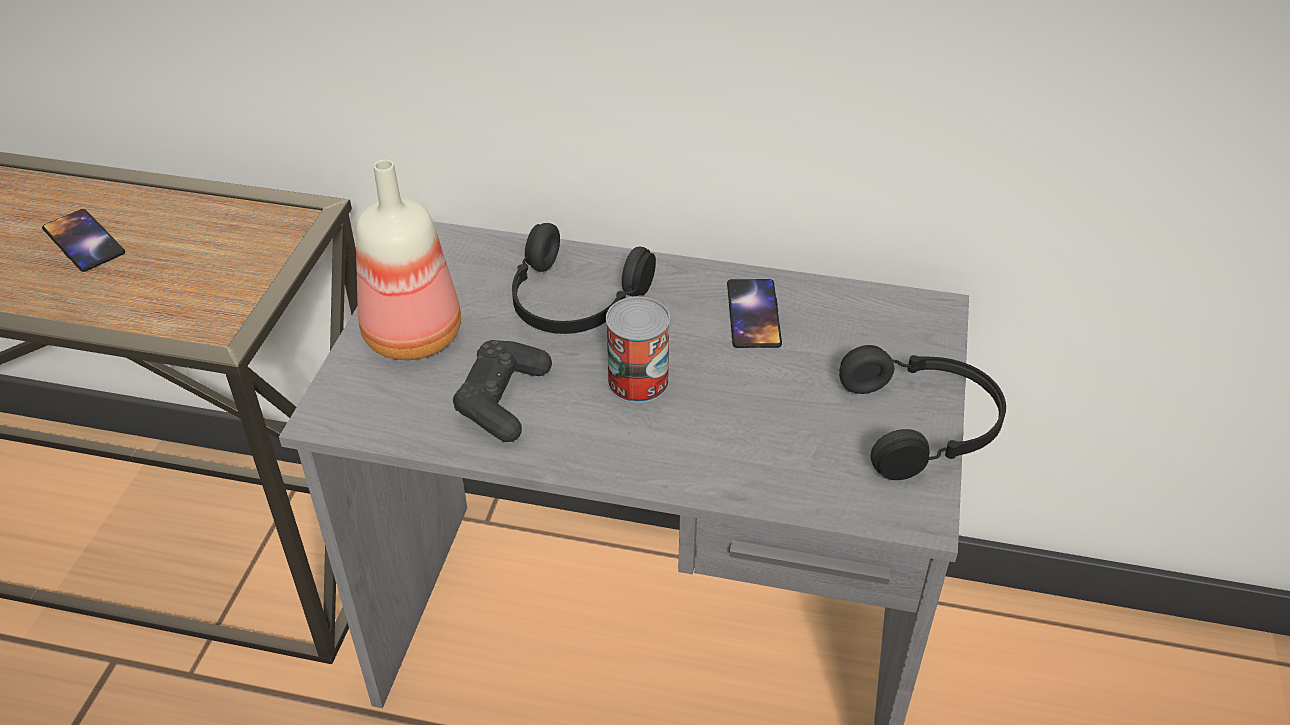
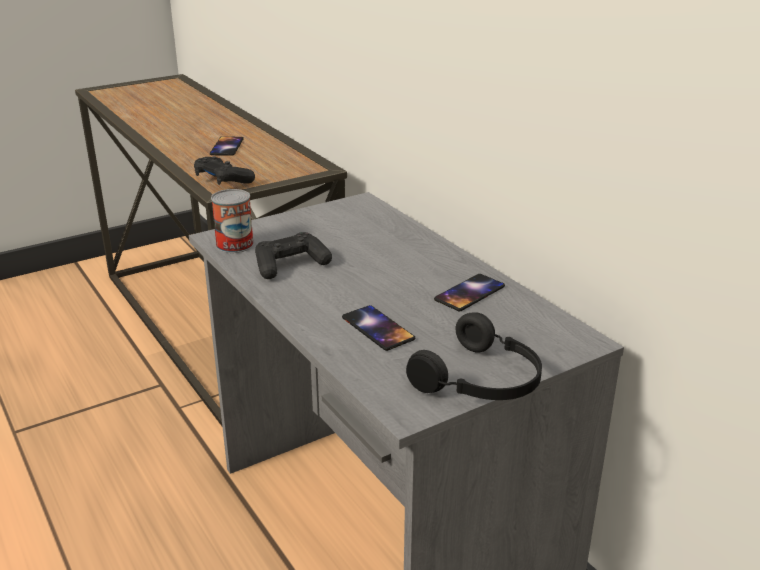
camera: 45 degrees right, 15 degrees down
(193, 311) = (223, 180): none -> black game controller
(415, 338) = (294, 229): bottle -> none
(573, 303) = (385, 248): black headphones -> none
(638, 381) = (362, 288): can -> can (235, 244)
(738, 427) = (378, 328): none -> phone

